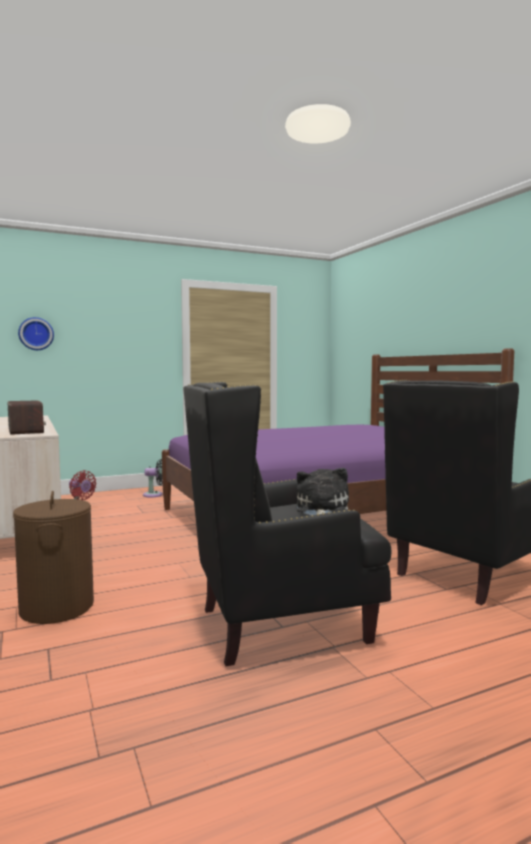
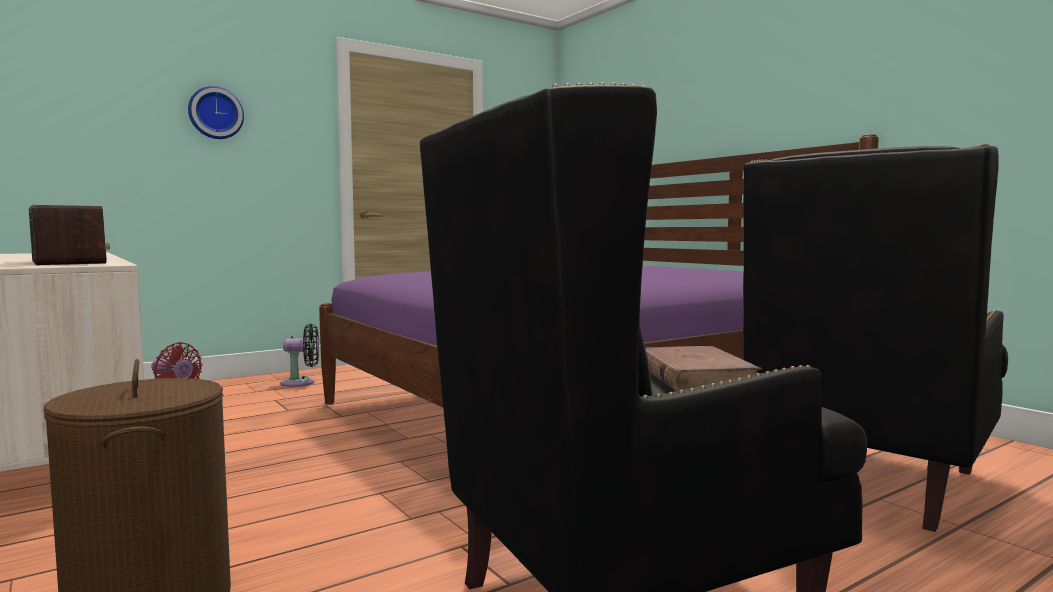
camera: 10 degrees left, 0 degrees up
(36, 334) = (83, 110): wall clock -> wall clock (215, 113)
(321, 510) = (694, 376): plush toy -> brown book

